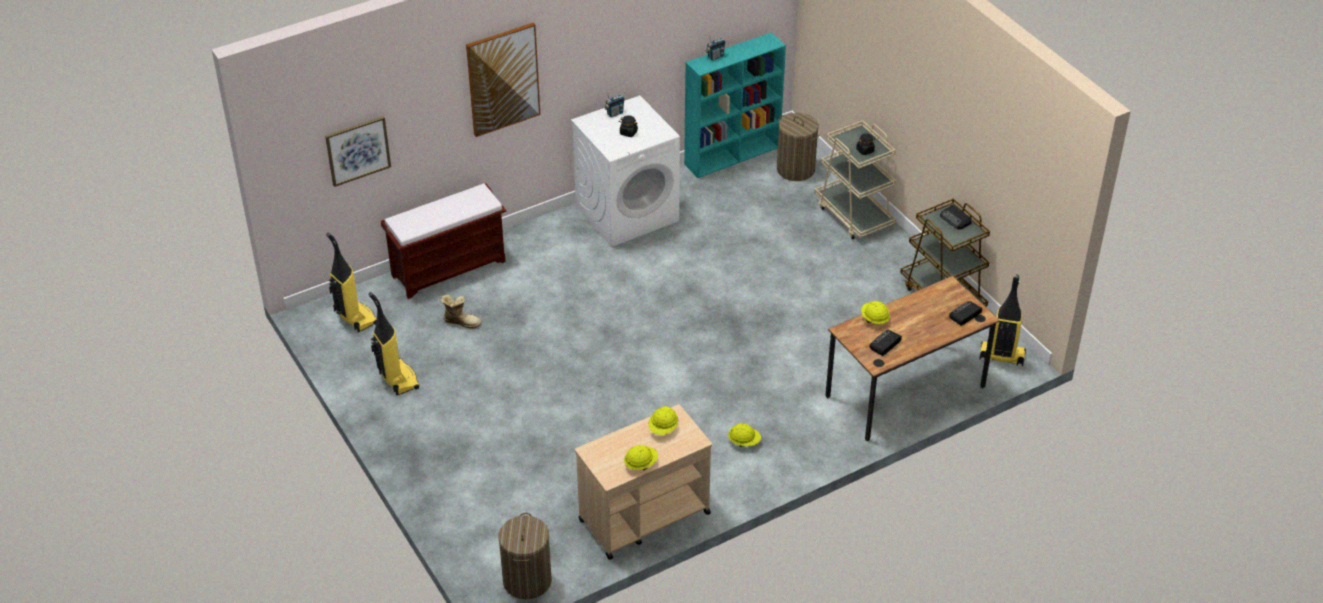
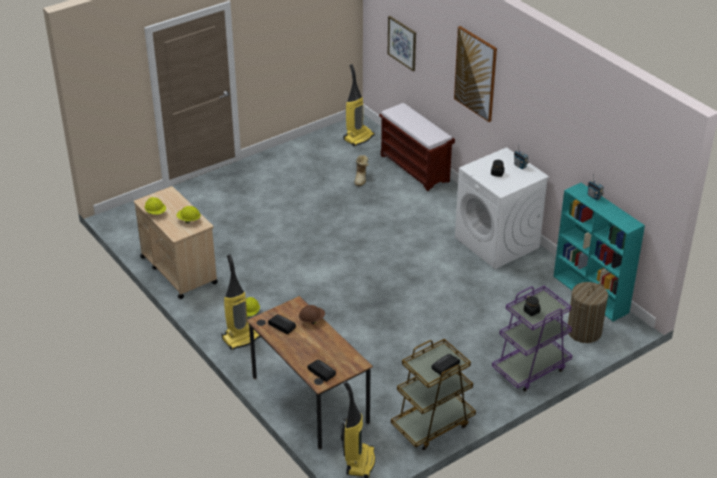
camera: 85 degrees right, 5 degrees down
(397, 379) = (302, 160): vacuum cleaner -> vacuum cleaner (241, 337)
(527, 580) = (127, 226): laundry basket -> none
(854, 215) = (531, 368): beige cart -> purple cart
(874, 319) = (311, 320): yellow hard hat -> brown hard hat

